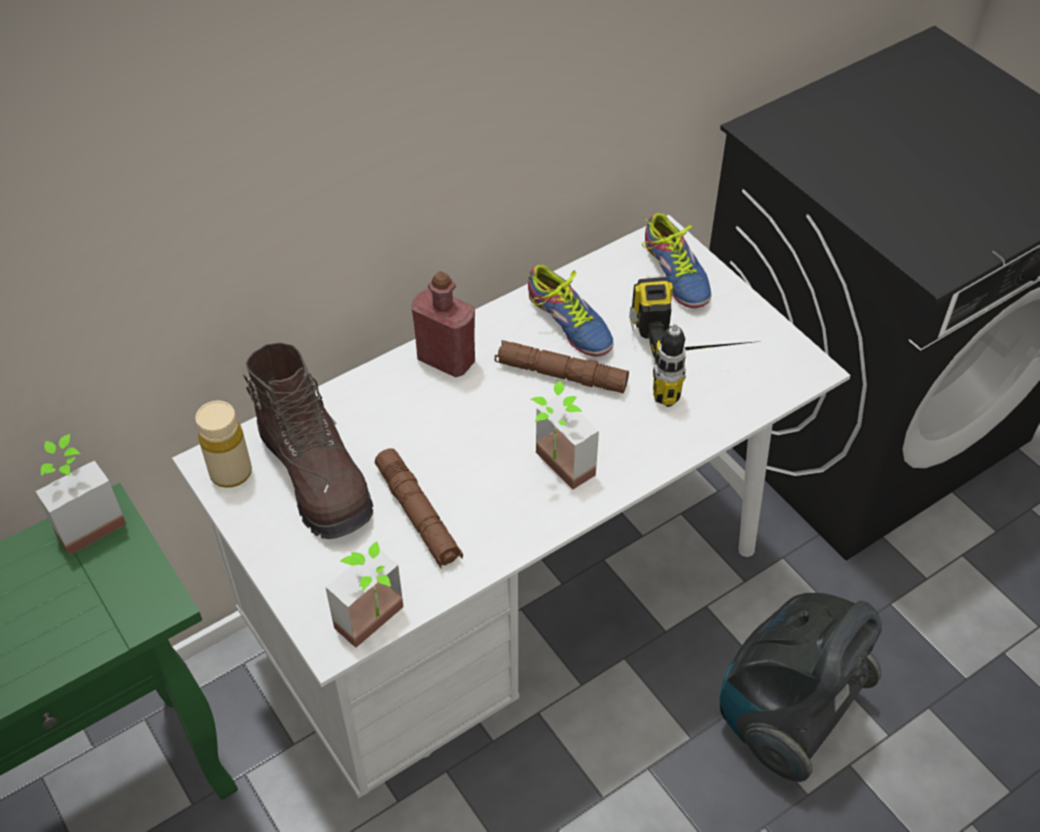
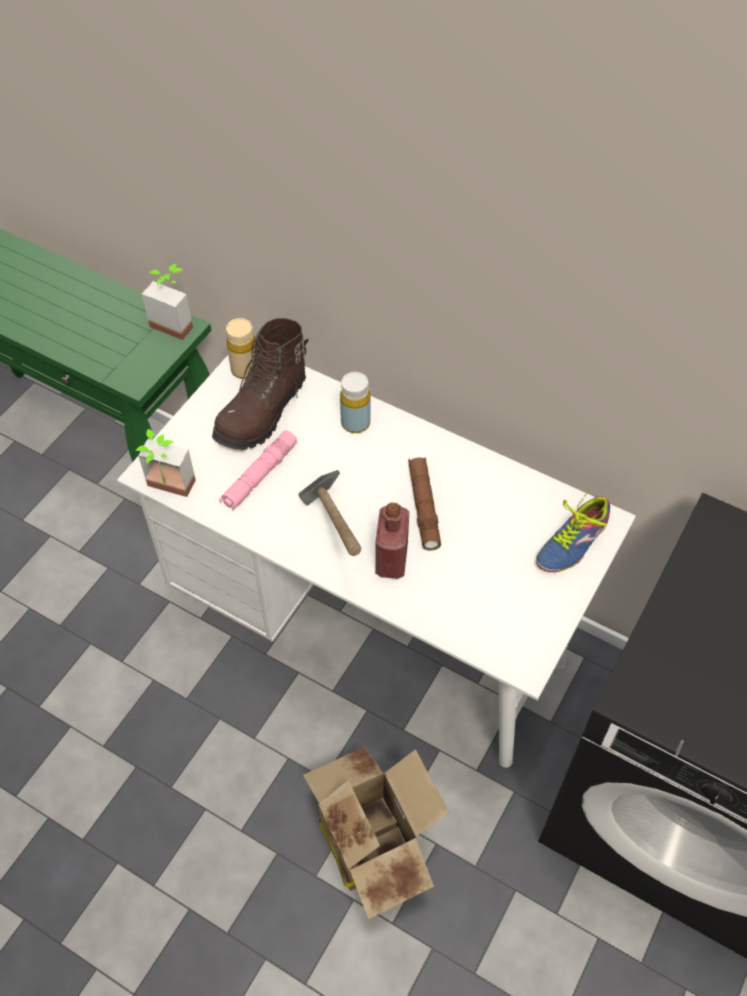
camera: 65 degrees right, 5 degrees up
(398, 391) = (355, 423): none -> yellow bottle
(418, 515) = (259, 475): brown flashlight -> pink flashlight
(446, 360) = (398, 437): red bottle -> red bottle (391, 560)
(555, 470) = (335, 535): potted plant -> hammer
(567, 325) = (473, 492): shoe -> none
(697, 362) = (487, 587): power drill -> none
(785, 715) = (373, 838): vacuum cleaner -> cardboard box

